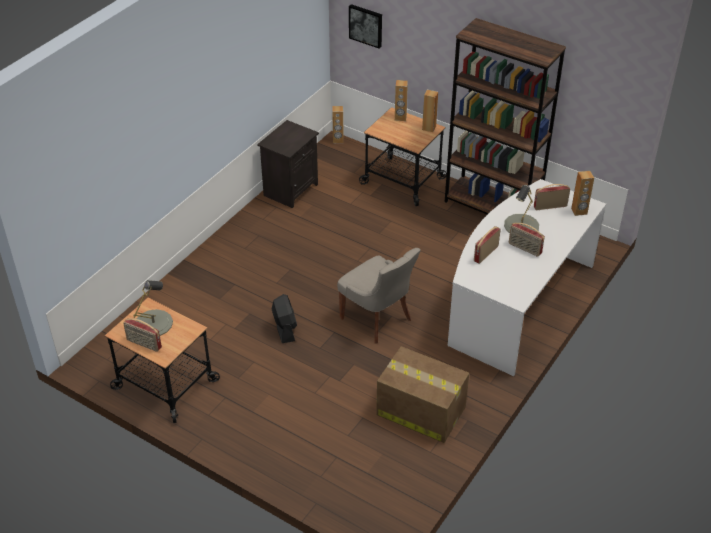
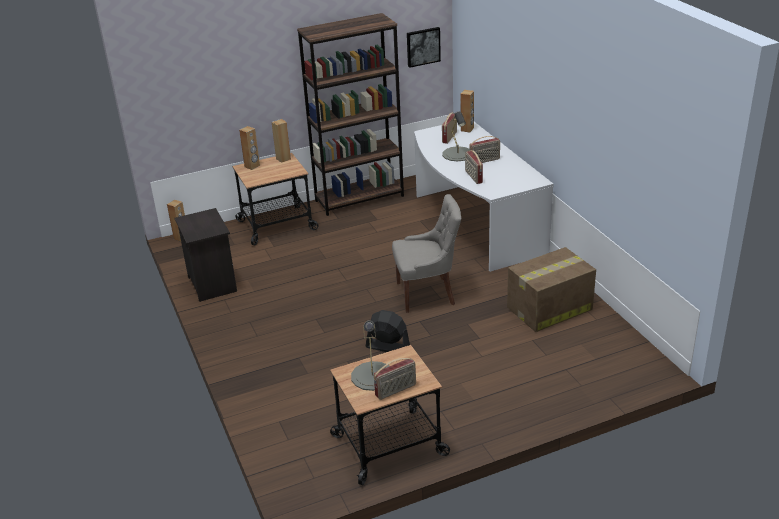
camera: 55 degrees left, 10 degrees down
(366, 25) = (182, 97): picture -> picture (422, 46)

